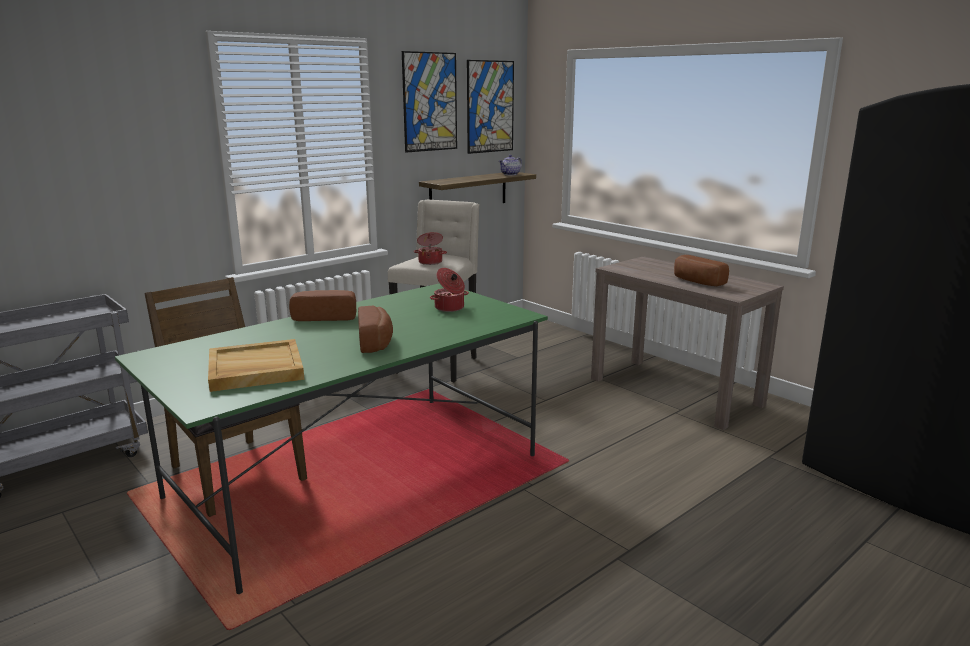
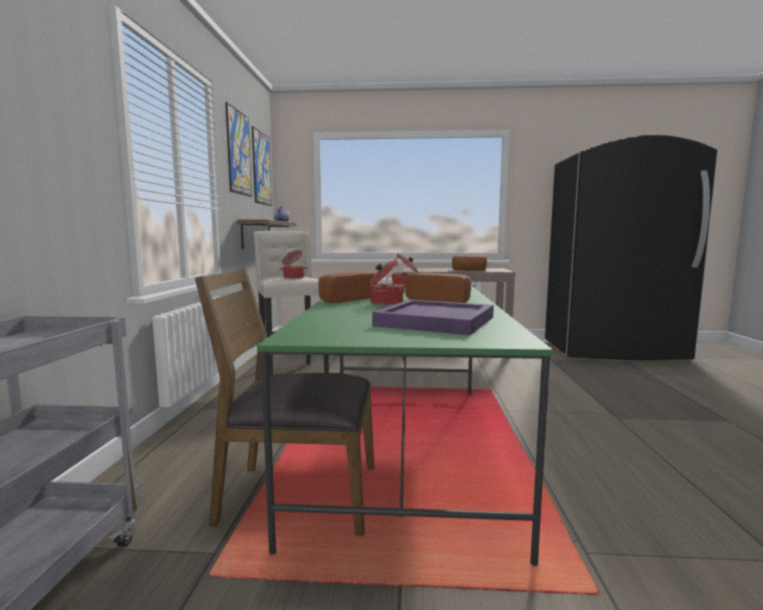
camera: 45 degrees left, 10 degrees down
(255, 369) = (436, 321): beige tray -> purple tray
(324, 332) = (385, 303): none -> cooking pot

